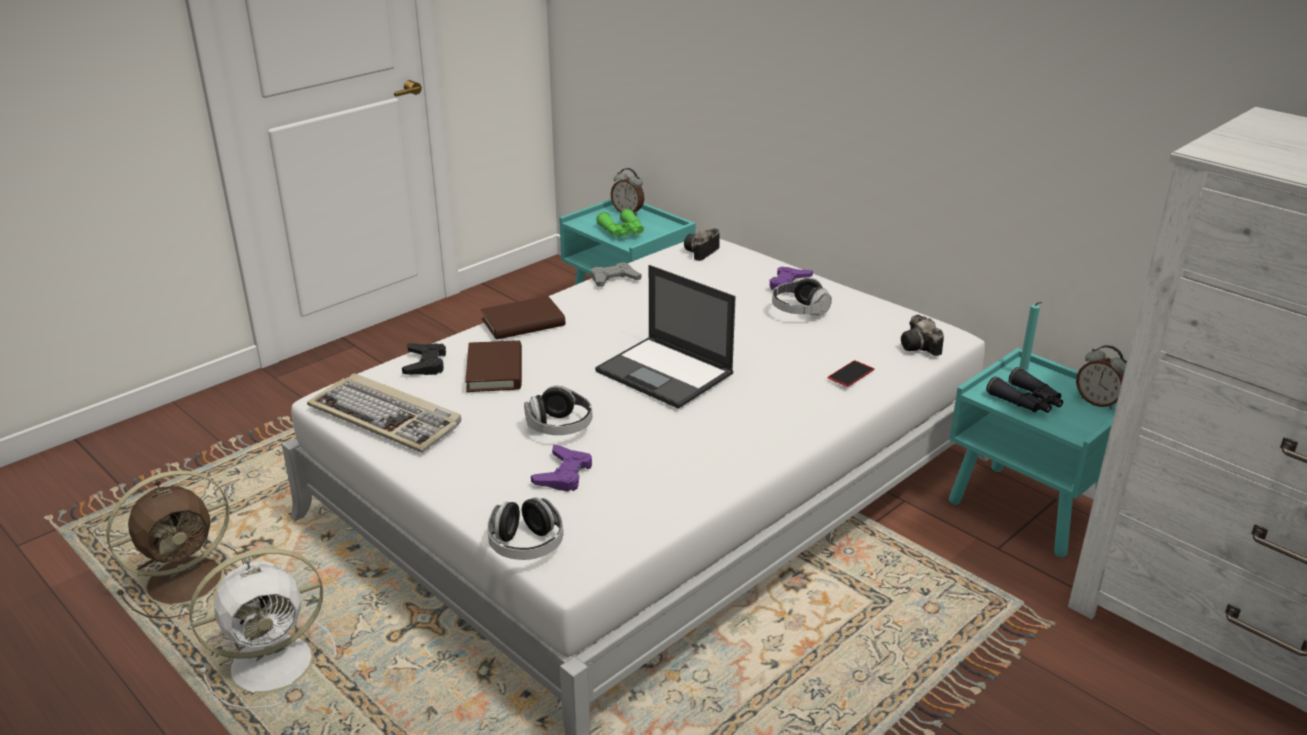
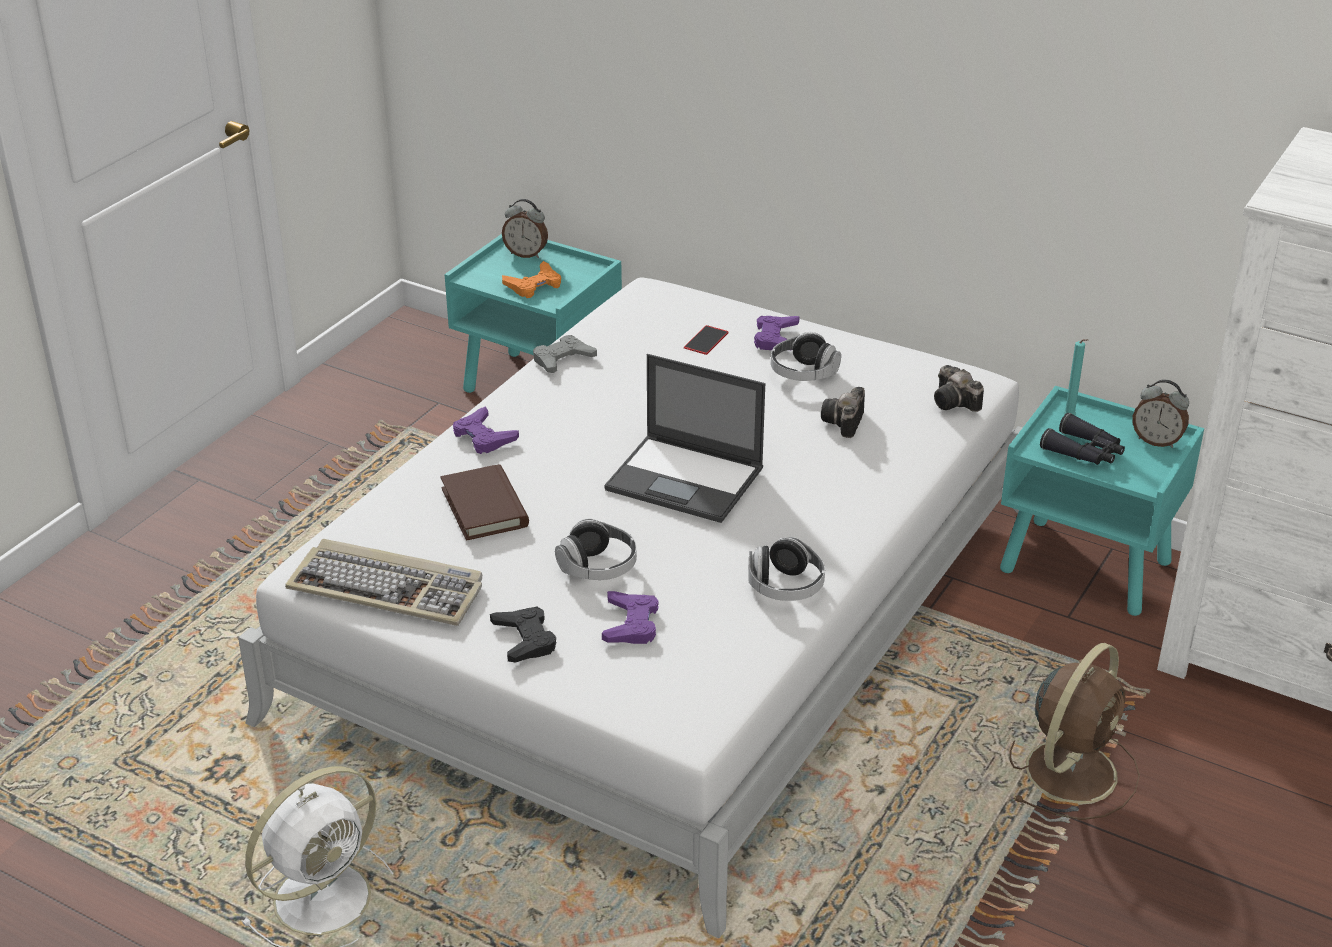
camera: 15 degrees left, 5 degrees up
(188, 579) = (162, 822): brown fan -> brown fan (1072, 769)
(425, 364) = (394, 510): black game controller -> black game controller (525, 639)
(523, 322) = (483, 437): brown book -> purple game controller
(526, 545) = (632, 713): headphones -> headphones (785, 587)
(623, 232) = (534, 285): green binoculars -> orange game controller
(700, 253) = (650, 306): camera -> camera (844, 423)
(851, 373) = (893, 448): phone -> phone (706, 340)

